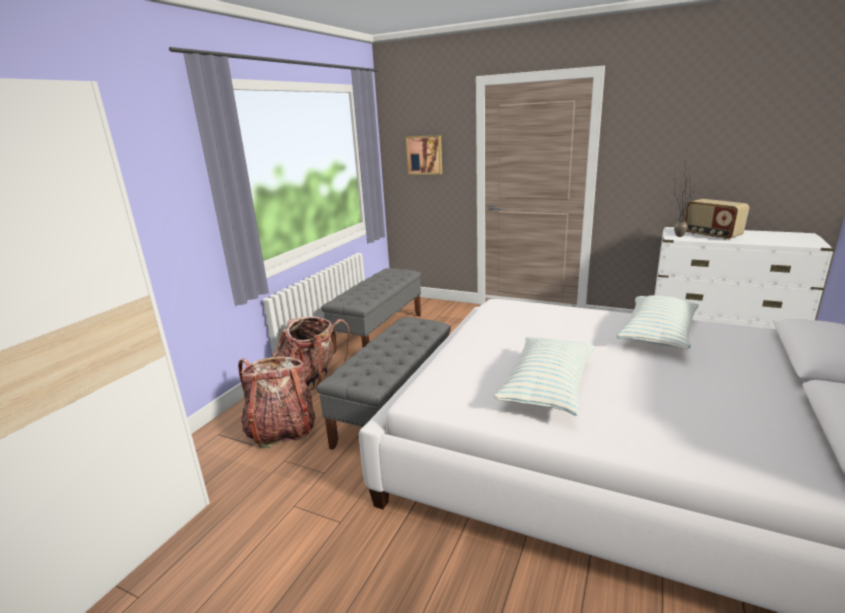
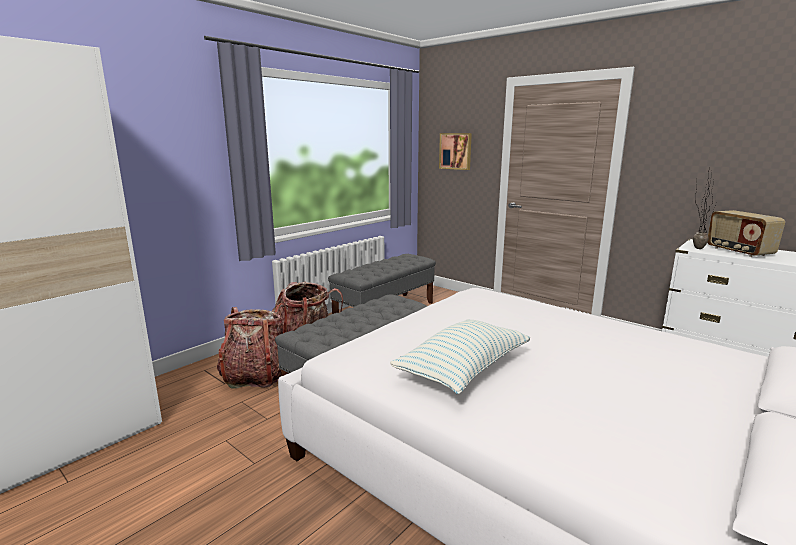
camera: 15 degrees right, 5 degrees down
(657, 335) = (622, 342): pillow -> none

